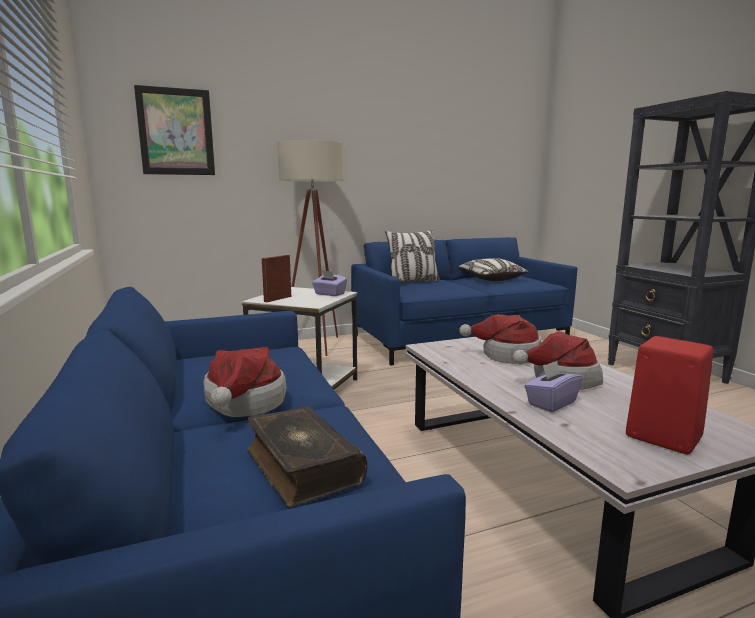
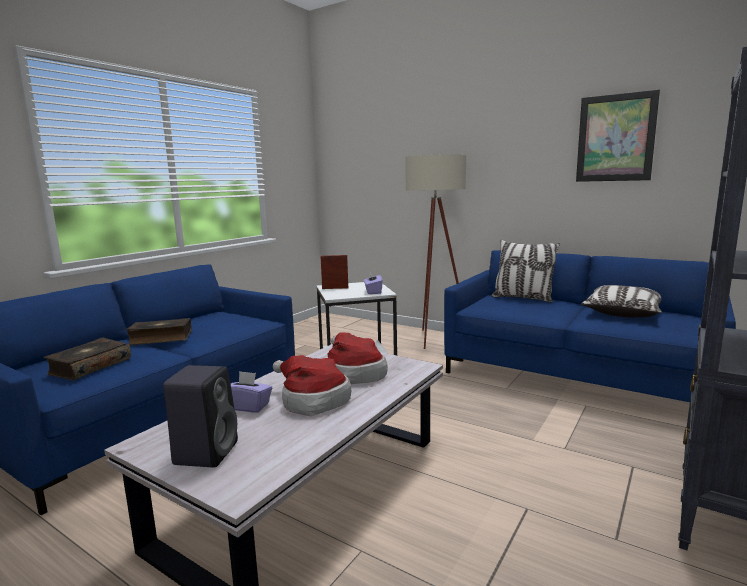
camera: 55 degrees right, 0 degrees up
(176, 132) = (362, 154): picture -> picture (615, 138)
(243, 404) = (161, 338): hat -> book
(660, 436) = (206, 452): red speaker -> black speaker

